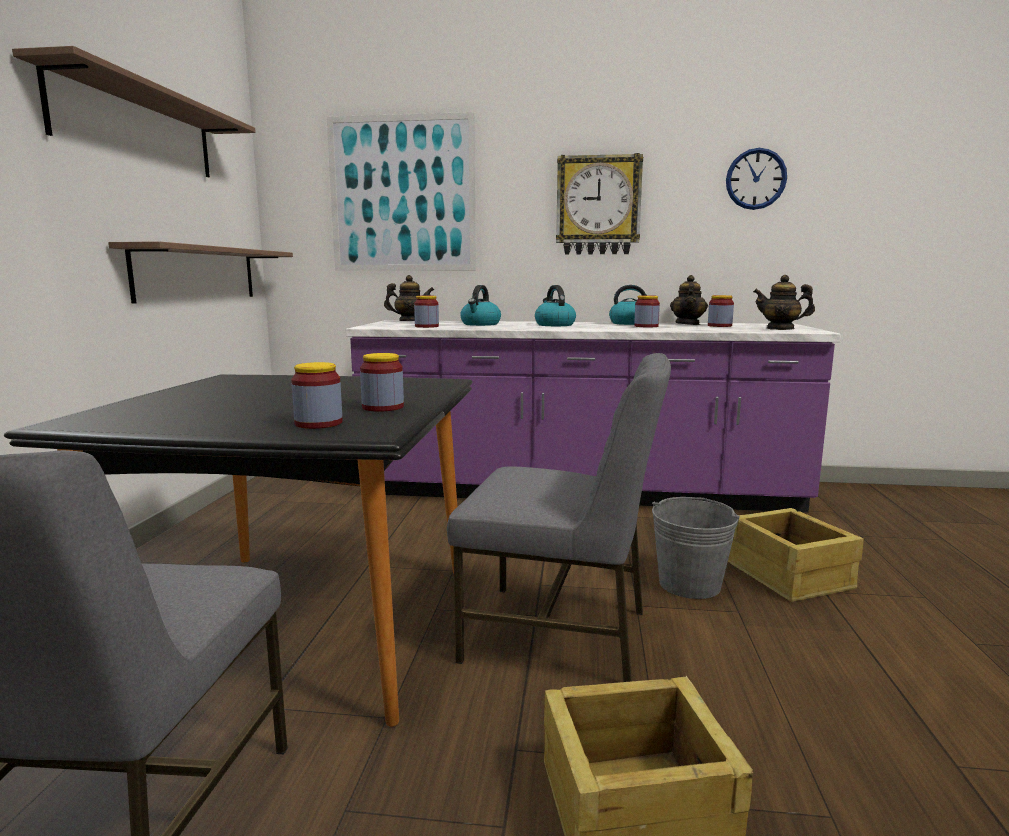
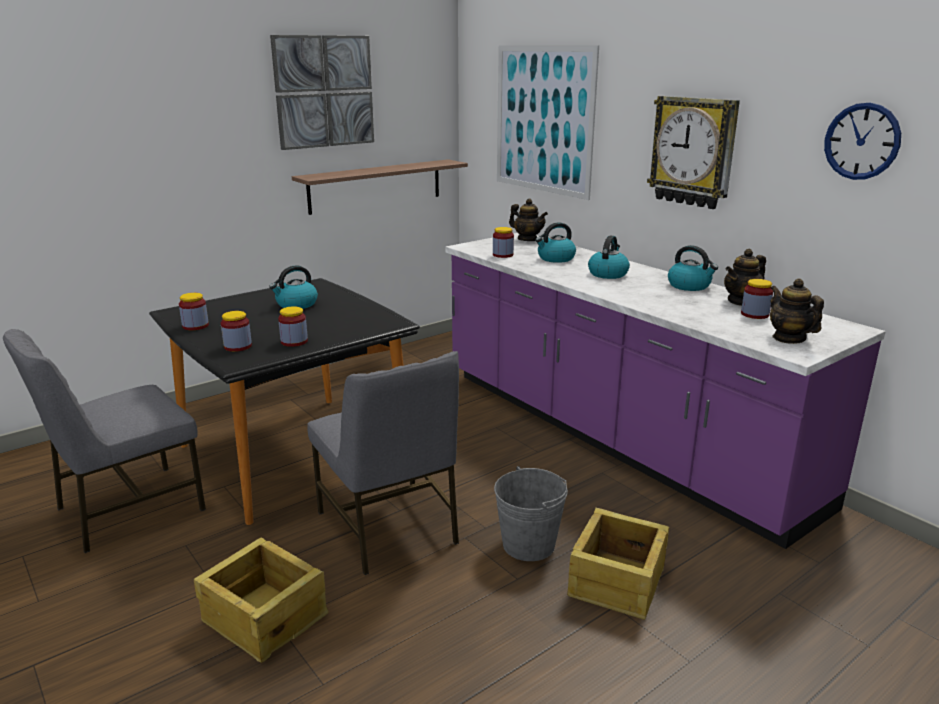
camera: 45 degrees right, 10 degrees up
(137, 128) = (324, 92): shelf -> picture
(267, 390) = (296, 304): none -> kettle
(646, 326) = (675, 297): jar -> jar (195, 326)

